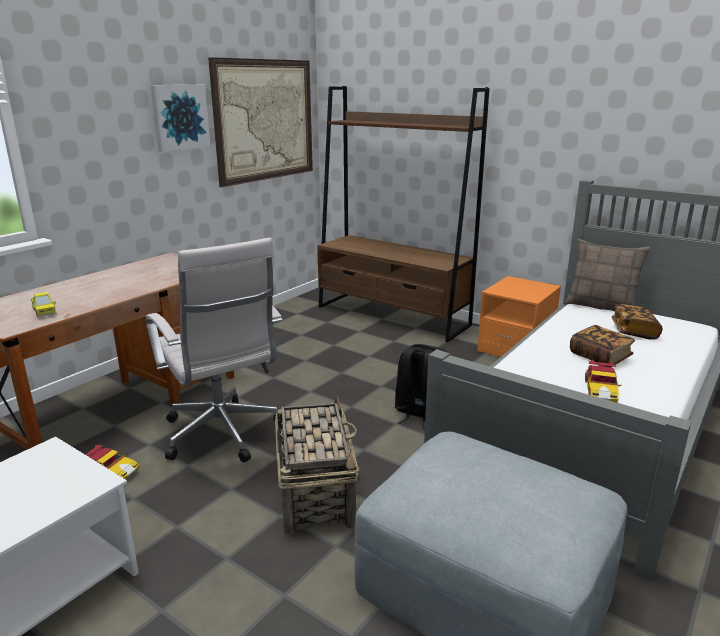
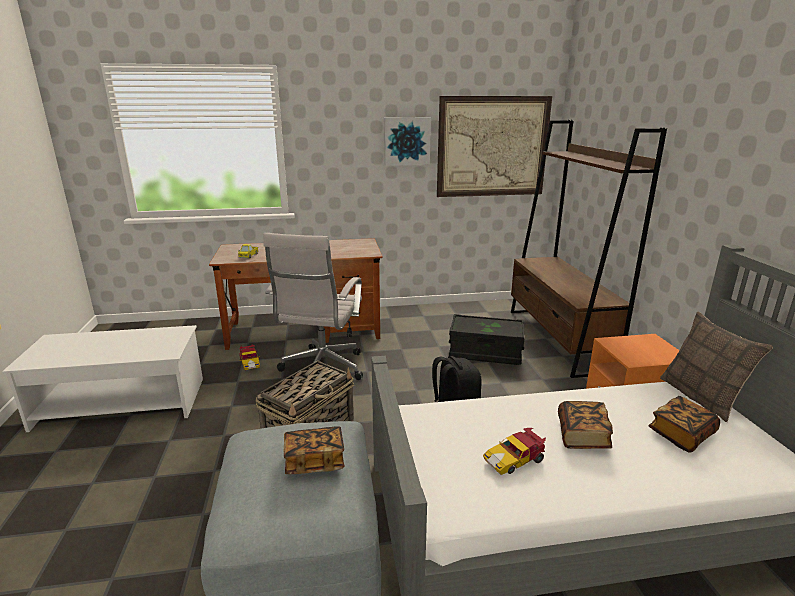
camera: 45 degrees right, 0 degrees up
(355, 349) = (485, 353): none -> black storage box
(507, 470) = (314, 461): none -> book

